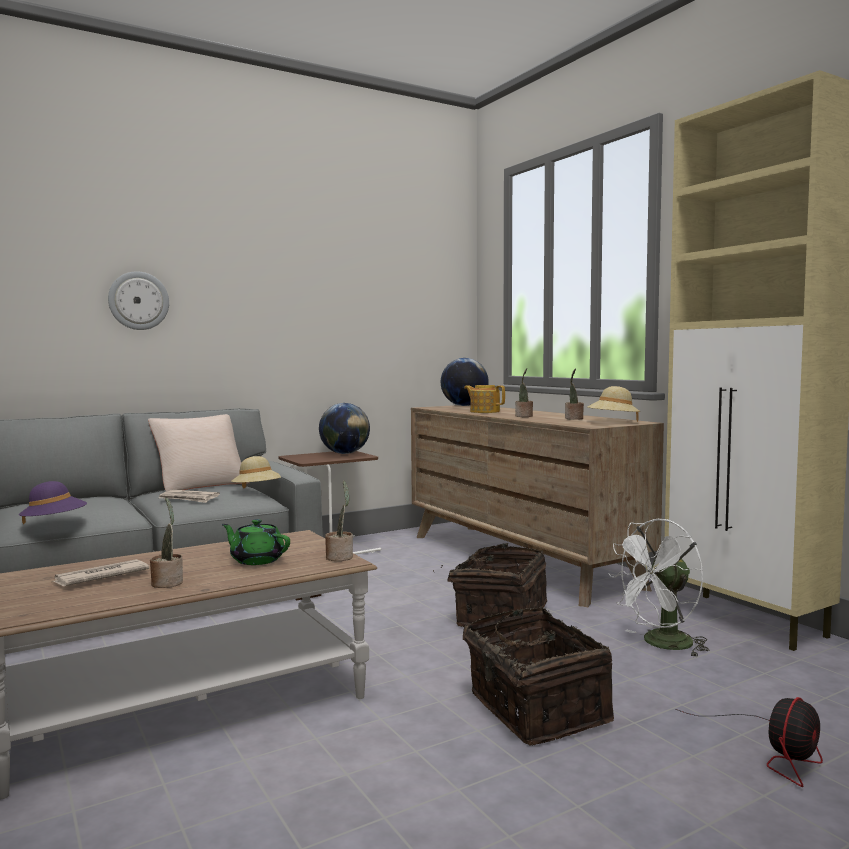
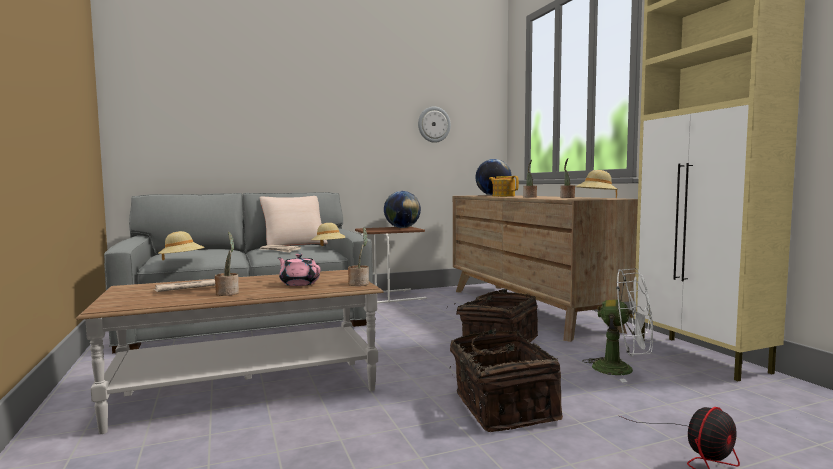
camera: 10 degrees right, 0 degrees up
(54, 524) = (182, 260): purple hat -> beige hat
(138, 301) = (257, 116): wall clock -> wall clock (433, 124)
(256, 560) = (299, 283): green teapot -> pink teapot
(661, 644) = (622, 370): white fan -> white fan turned 135 degrees counterclockwise

